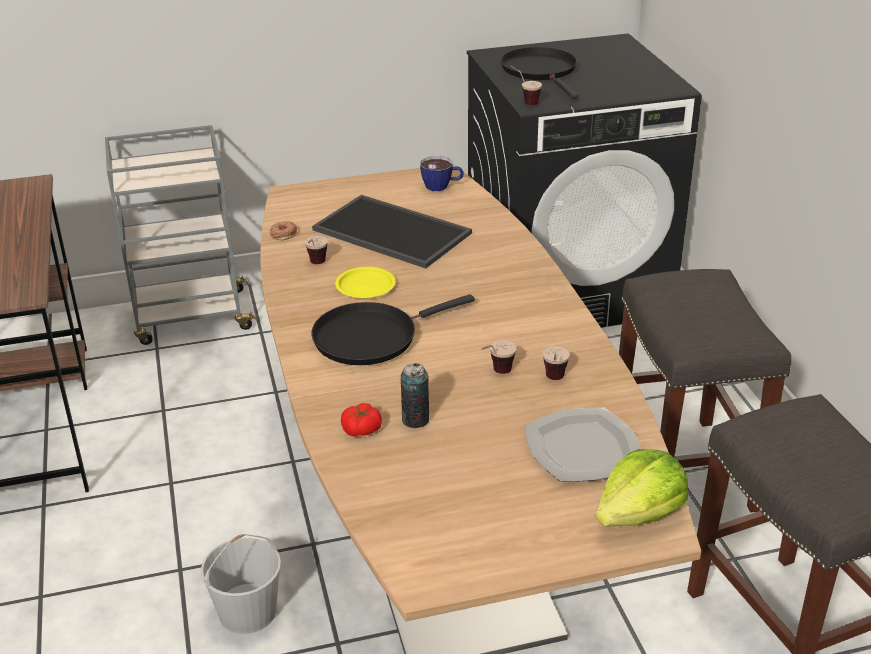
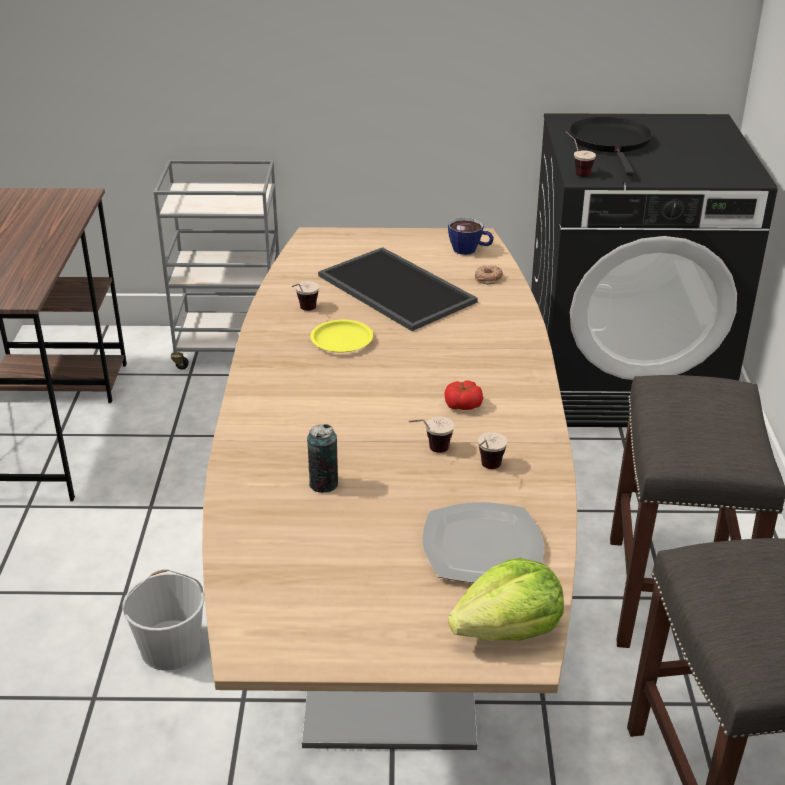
camera: 15 degrees right, 0 degrees up
(283, 233) = (288, 275): donut -> donut (488, 278)
(361, 429) = (265, 483): tomato -> tomato (463, 405)
(371, 337) = (322, 392): black frying pan -> none

